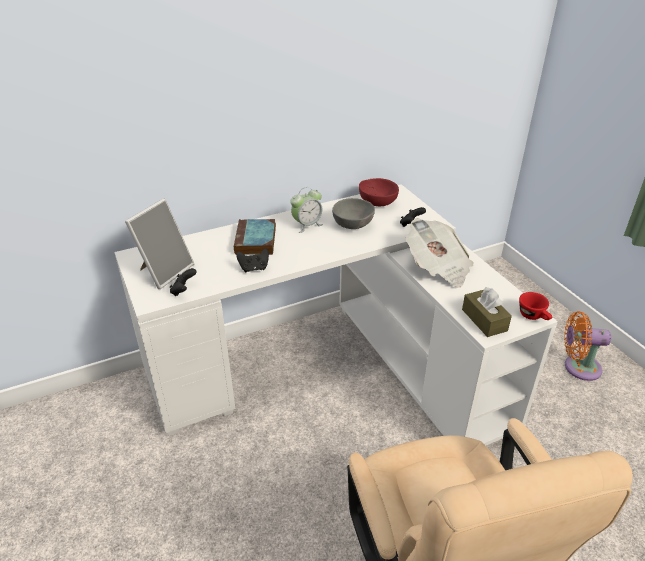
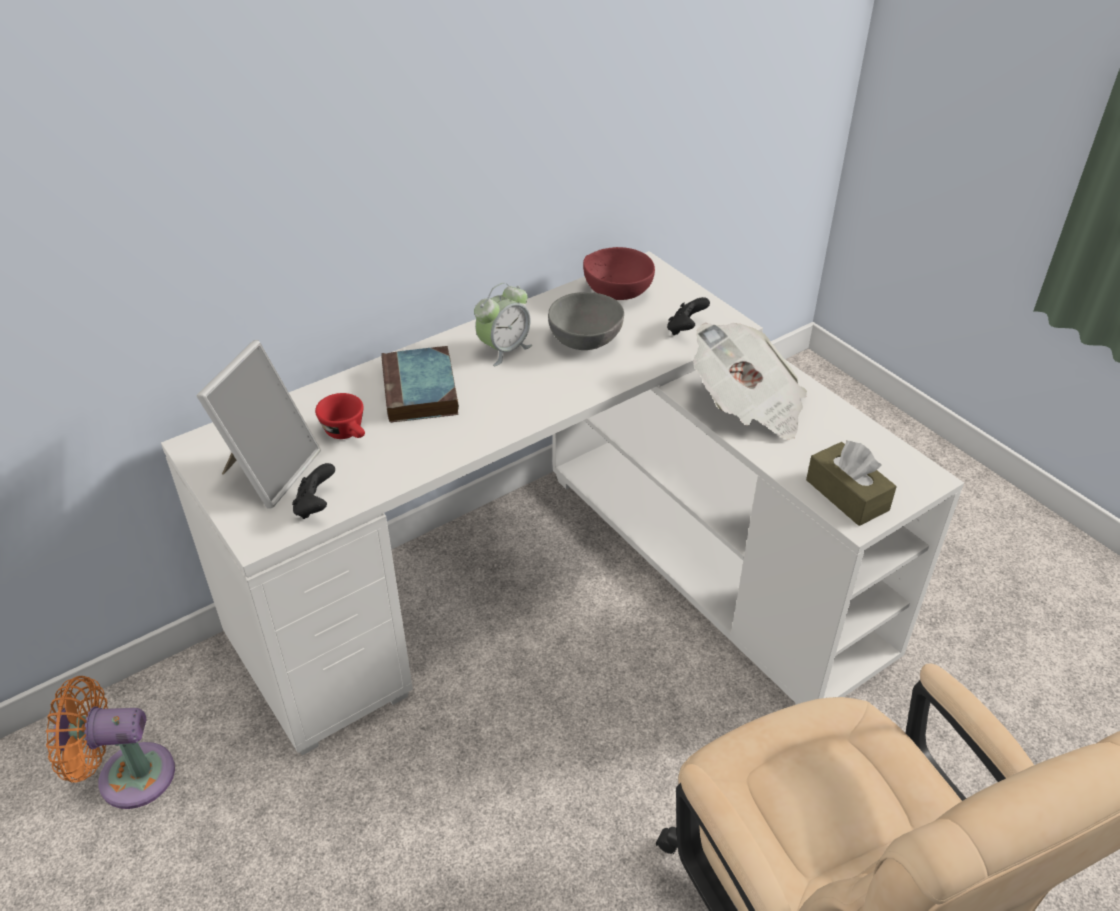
camera: 10 degrees left, 5 degrees up
(254, 268) = (432, 446): black game controller -> none
(534, 316) = (925, 478): red cup -> red cup (348, 433)
(578, 367) = (968, 534): orange fan -> orange fan (128, 776)

